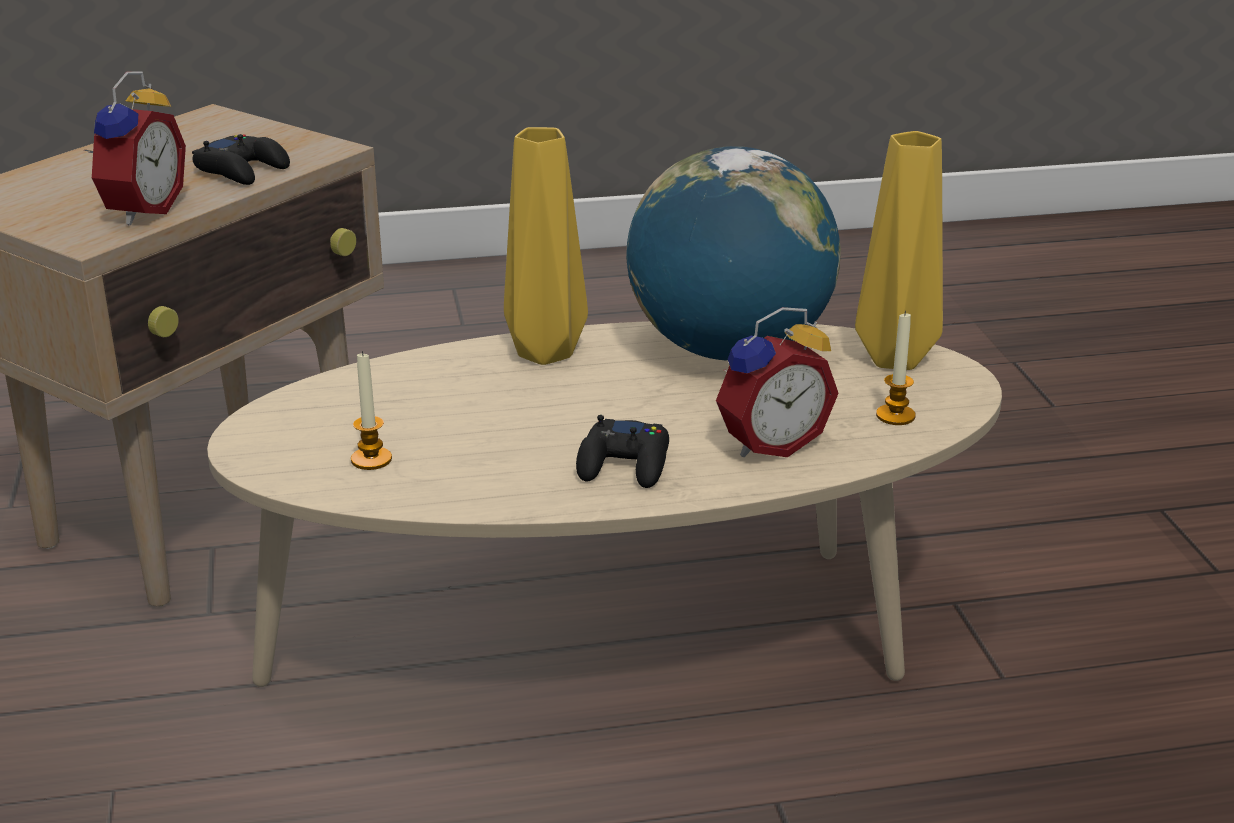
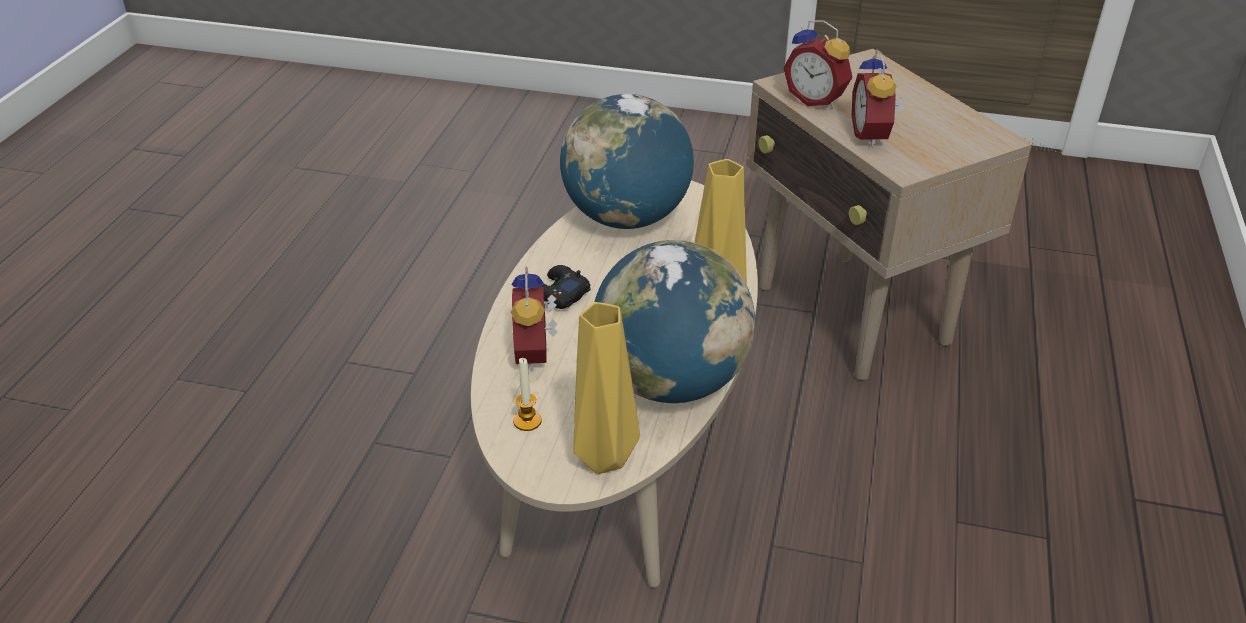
camera: 115 degrees right, 10 degrees up
(242, 170) = (873, 136): black game controller -> alarm clock
(371, 459) = (626, 218): candle -> globe

